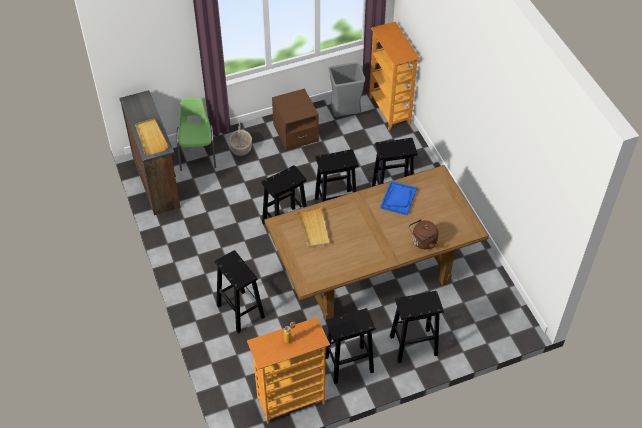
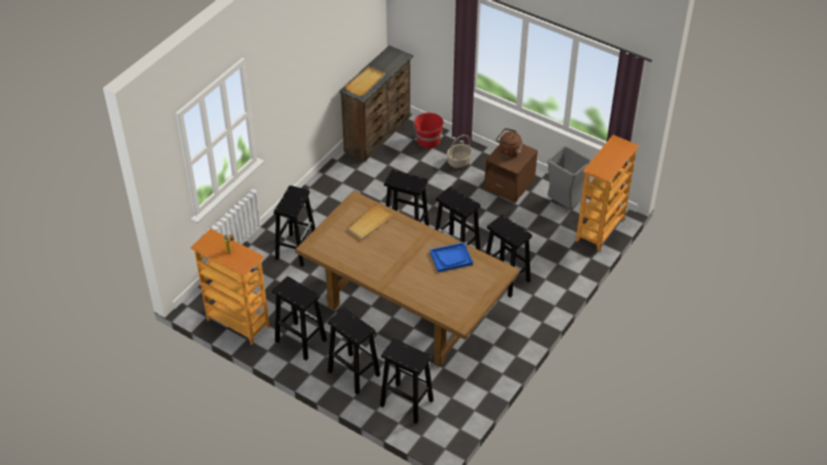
camera: 55 degrees right, 5 degrees down
(198, 154) = (428, 141): green chair -> red bucket
(422, 242) = (417, 296): brown kettle -> brown kettle (508, 151)
(470, 327) = (405, 403): none -> black stool

